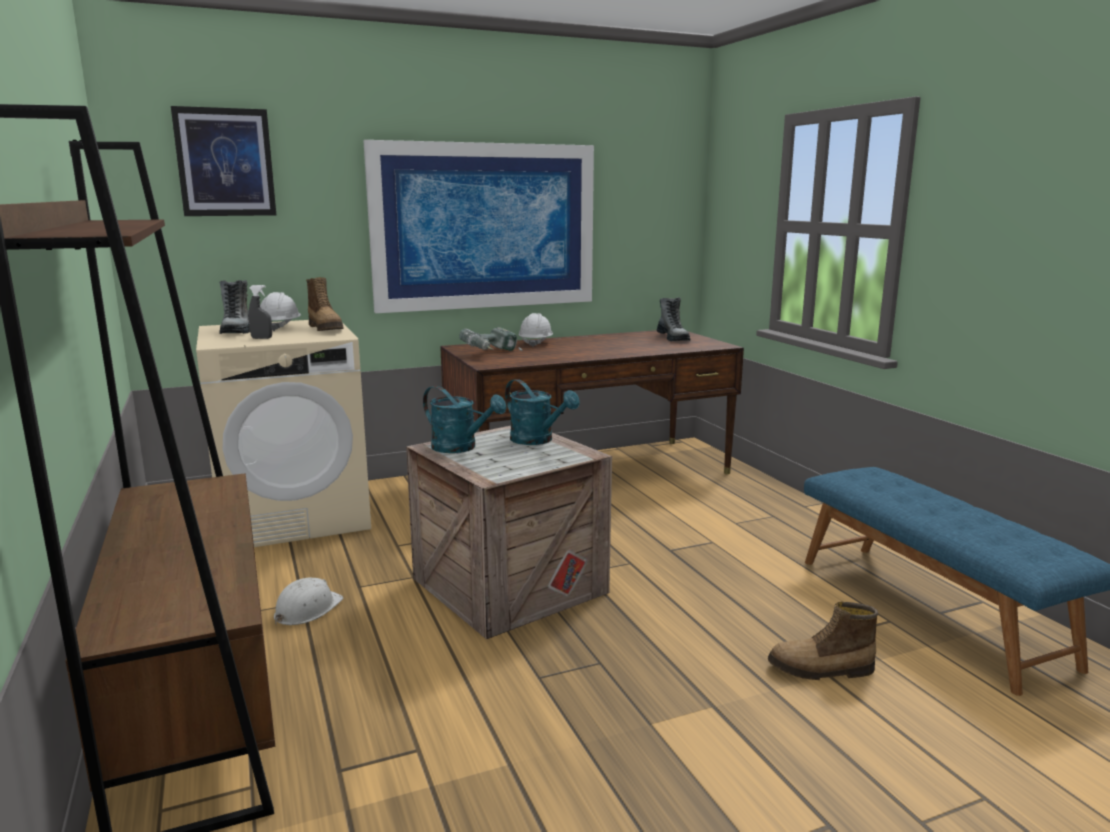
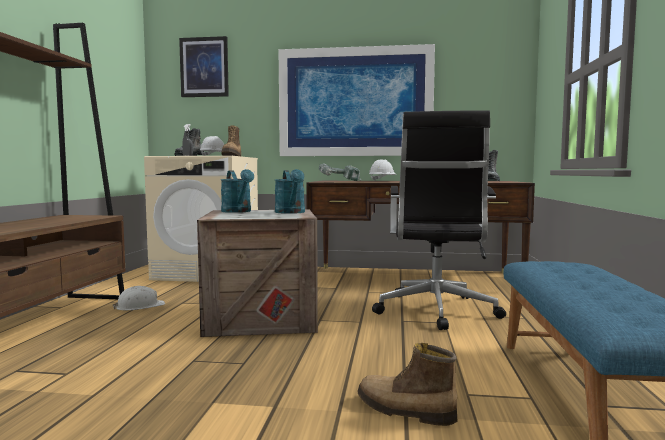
camera: 30 degrees right, 10 degrees down
(684, 526) = (436, 311): none -> black office chair

